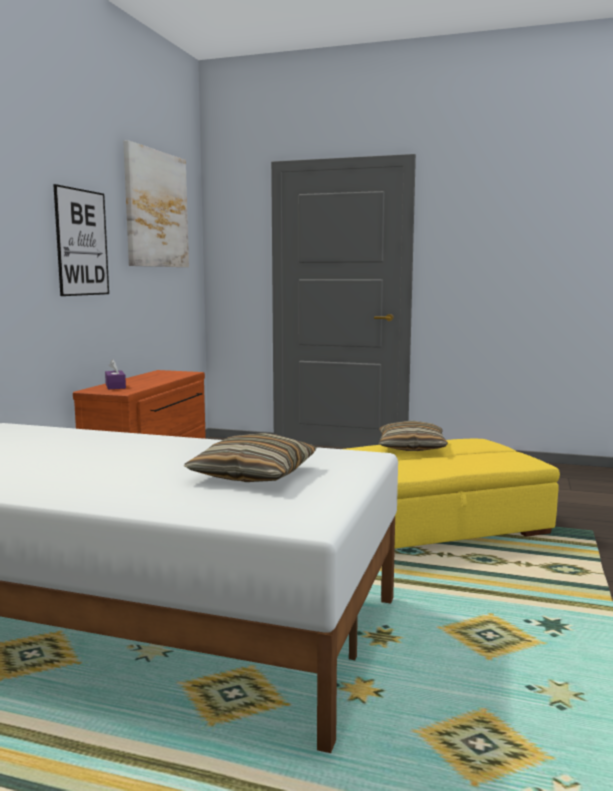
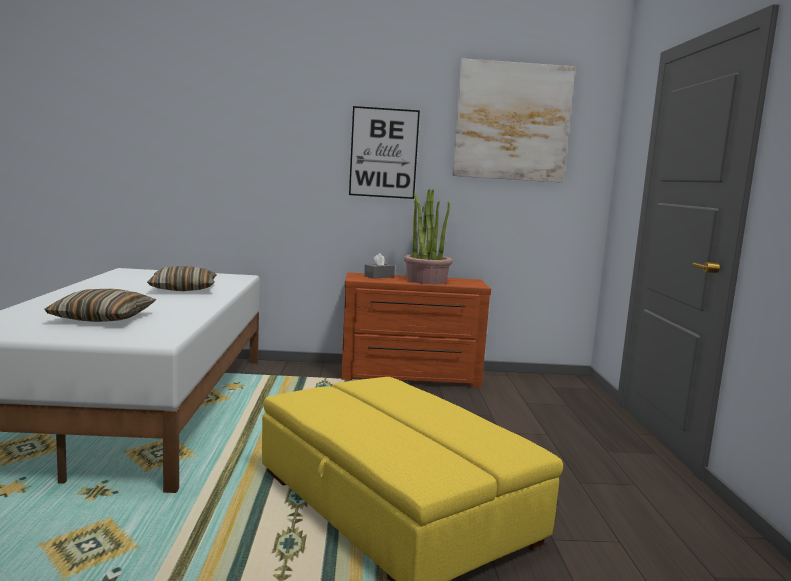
camera: 70 degrees right, 0 degrees up
(115, 386) = (379, 276): purple tissue box -> grey tissue box
(151, 379) = (426, 280): none -> potted plant
(411, 447) = (428, 408): pillow -> pillow (183, 289)

